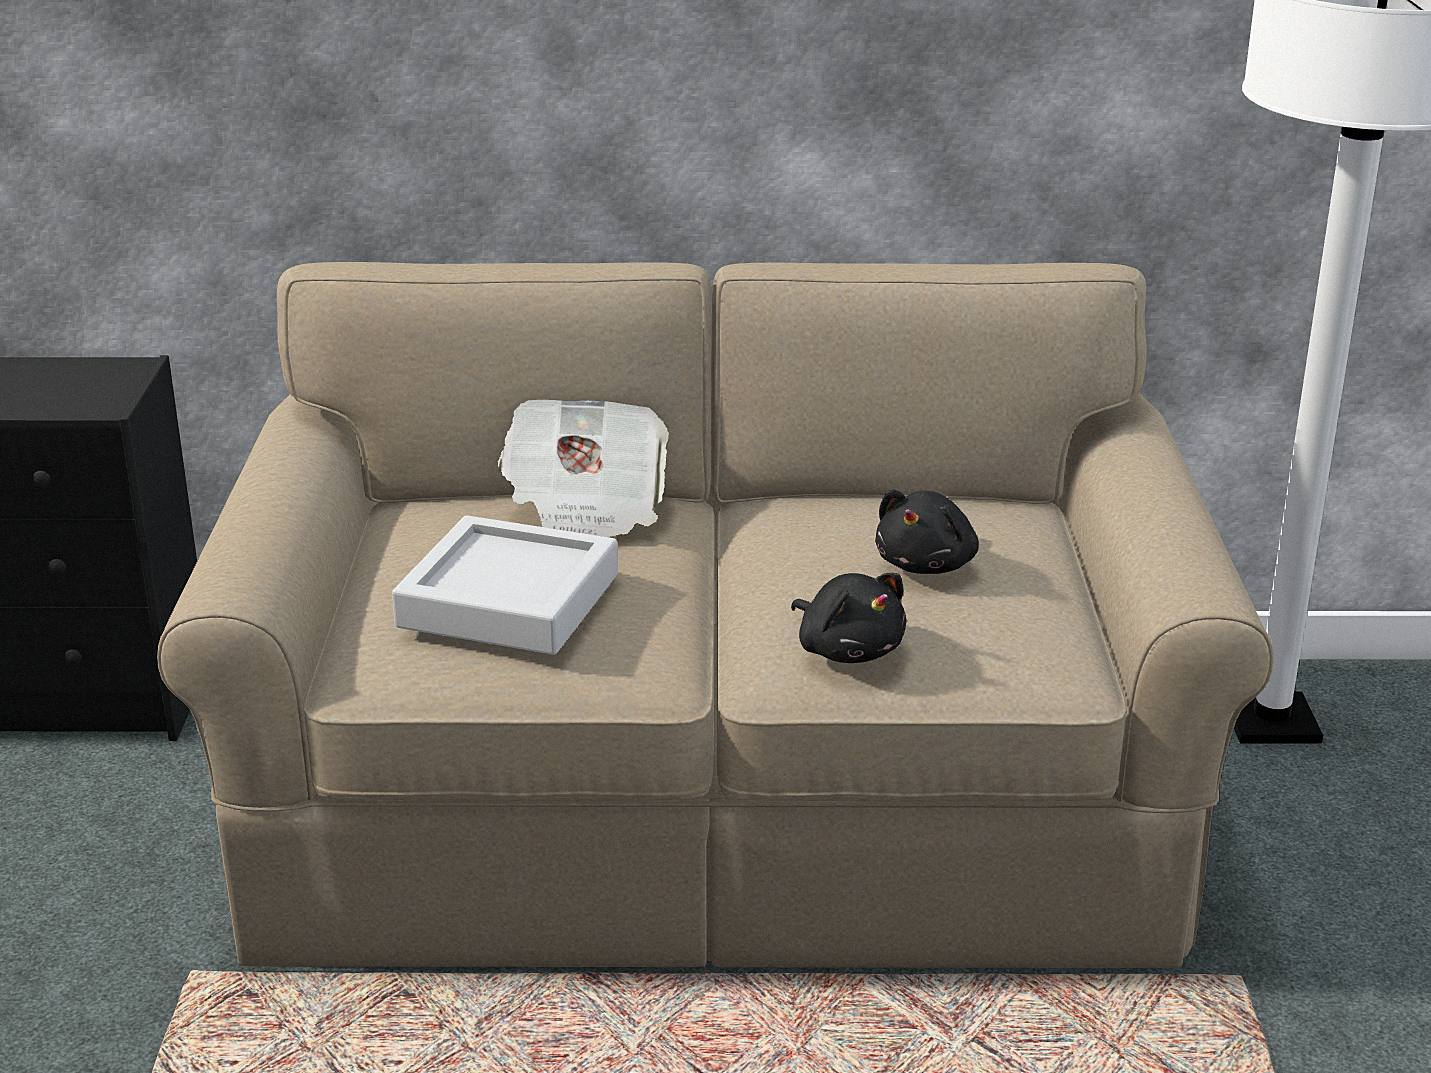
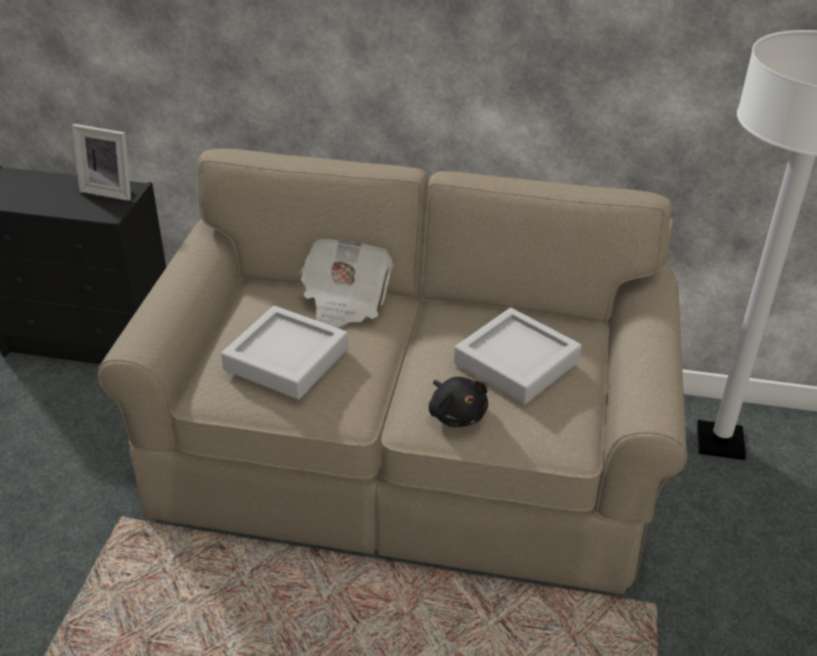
camera: 10 degrees right, 10 degrees up
(93, 372) = (110, 190): none -> picture frame
(928, 564) = (516, 362): black plush toy -> grey tray

